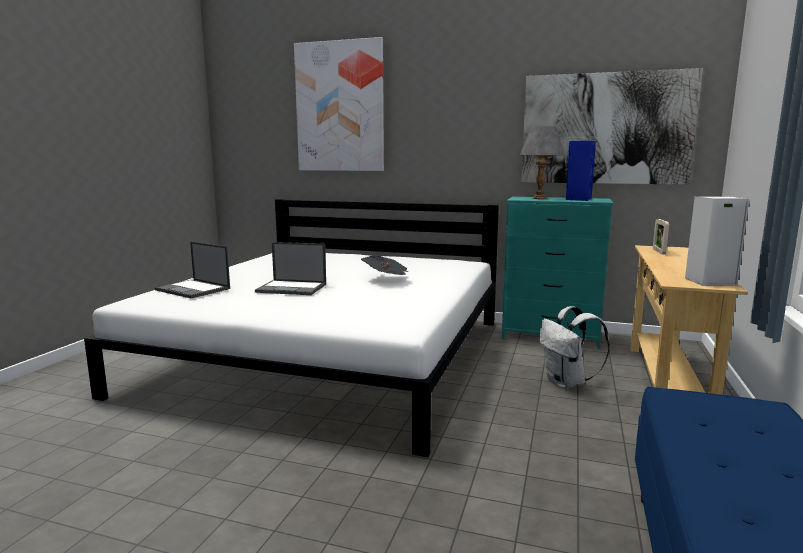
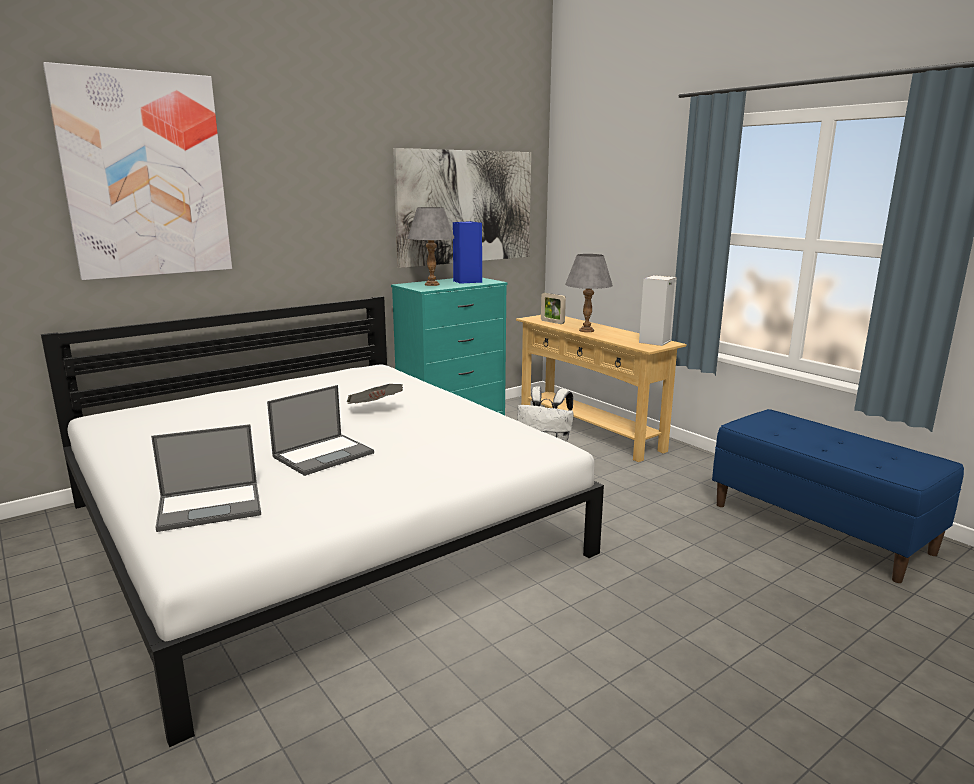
camera: 55 degrees left, 5 degrees up
(667, 261) = (586, 330): none -> grey table lamp

